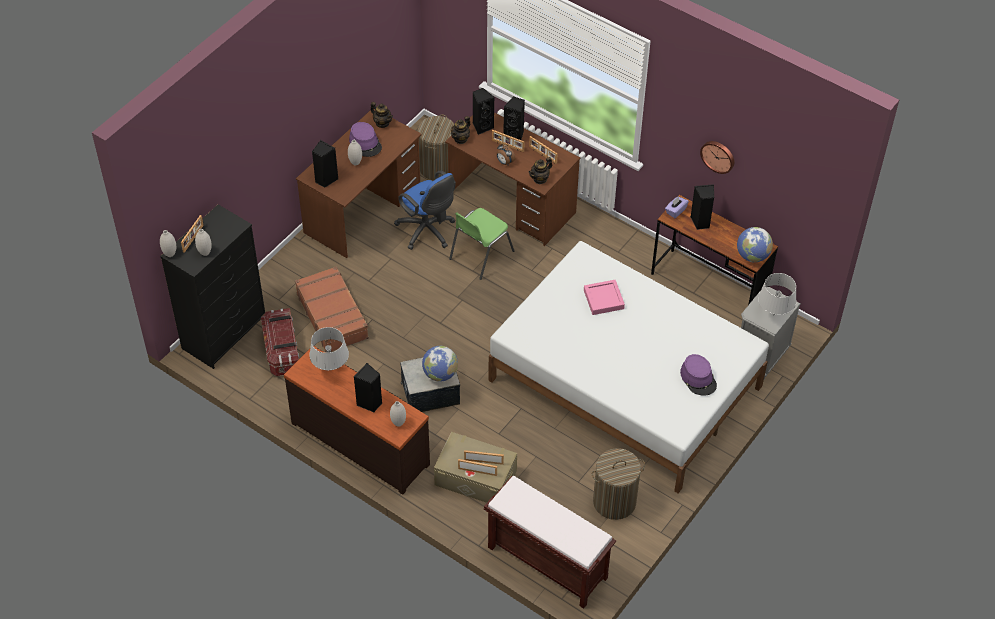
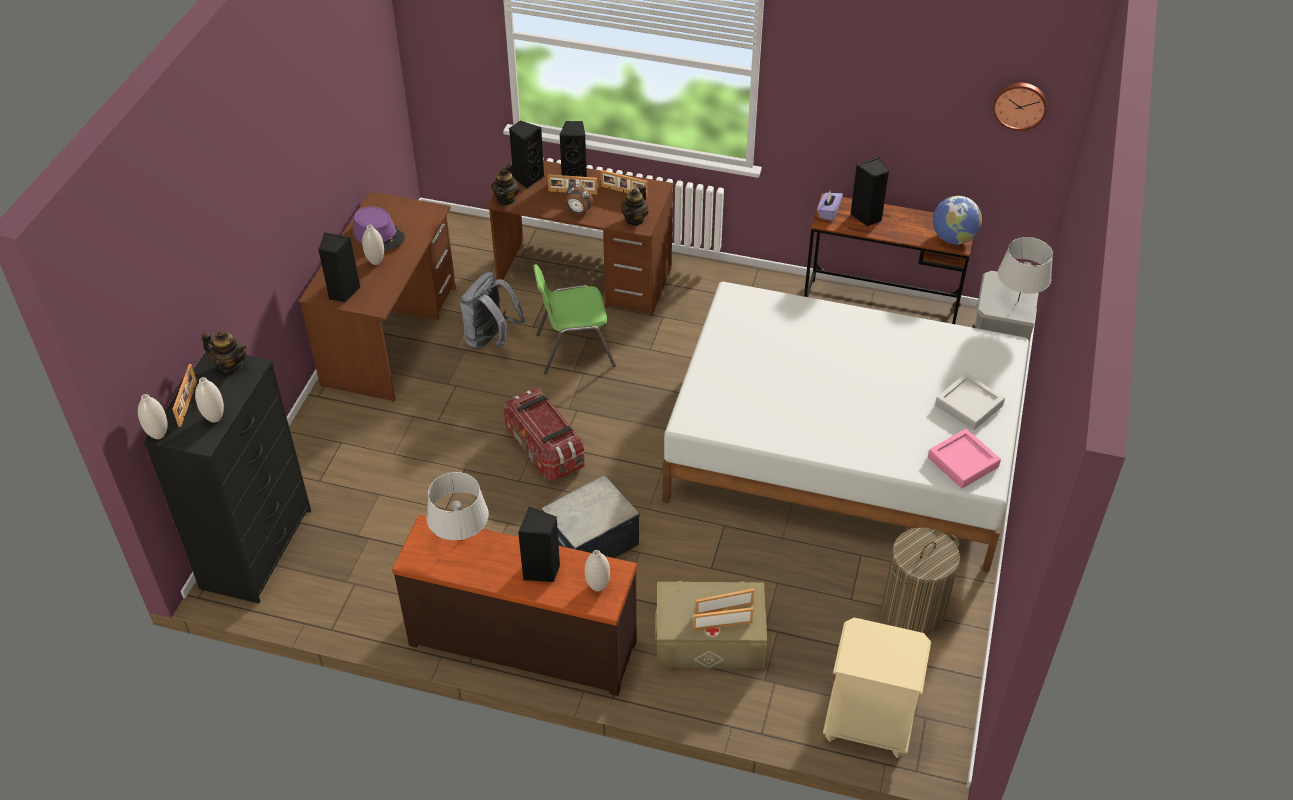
camera: 20 degrees left, 5 degrees down
(282, 351) = (353, 548): storage box -> storage box (544, 449)
(333, 316) = (407, 480): brown suitcase -> none
(382, 123) = (391, 206): teapot -> teapot (230, 365)
(428, 232) = (491, 340): blue office chair -> grey backpack
(438, 167) = (468, 261): laundry basket -> none
(440, 374) = (605, 508): globe -> none
(480, 255) = (574, 349): green chair -> green chair turned 60 degrees clockwise
(546, 562) = (867, 726): brown bench -> beige nightstand
(603, 299) = (791, 343): pink tray -> pink tray (963, 462)
(698, 378) = (968, 405): purple hat -> grey tray
(718, 156) = (880, 114): wall clock -> wall clock (1020, 105)

